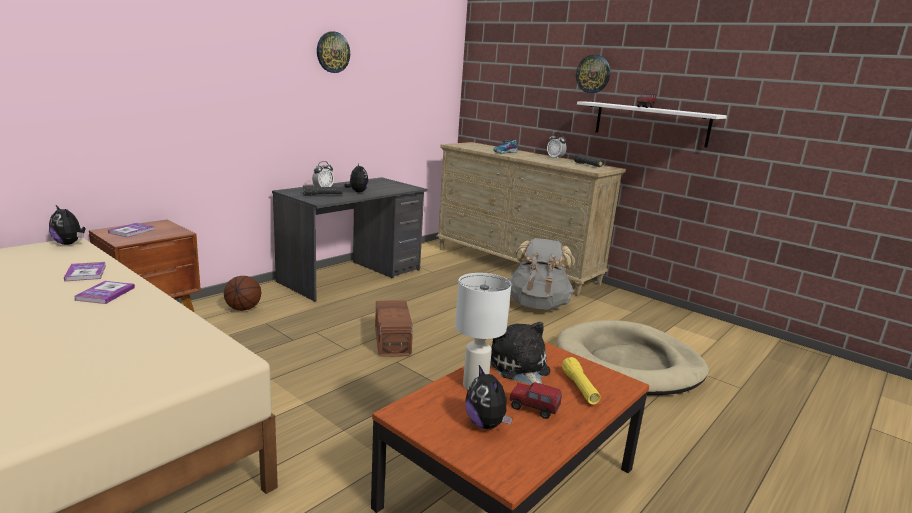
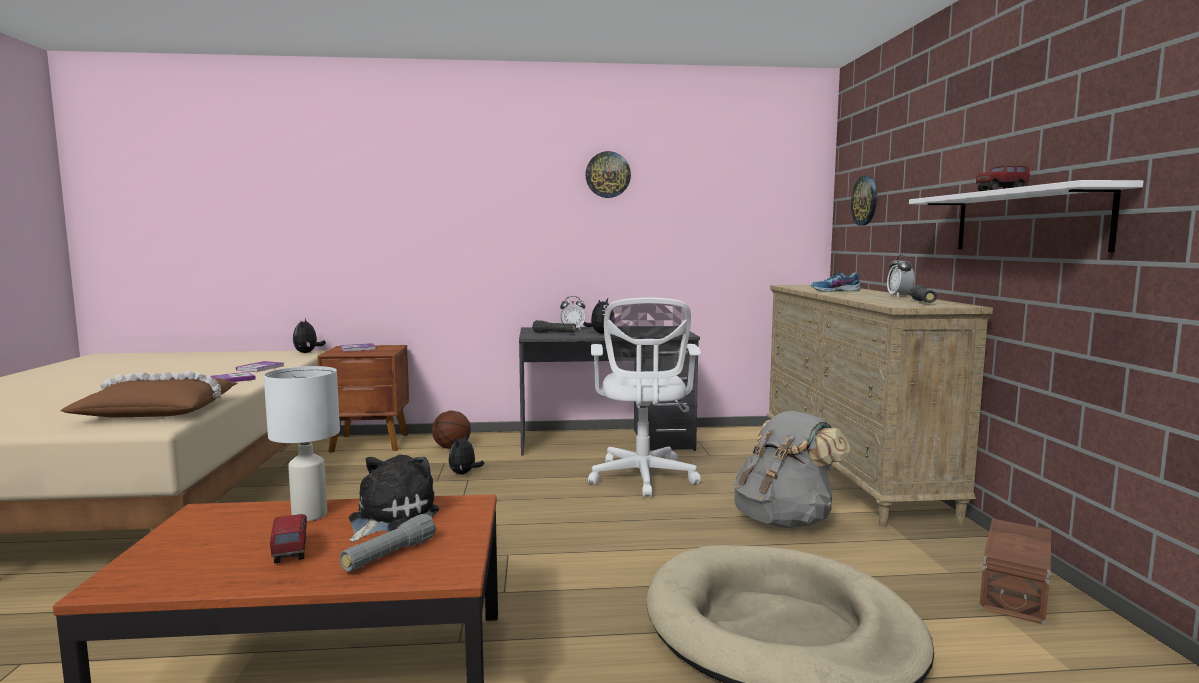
camera: 45 degrees right, 10 degrees down
(166, 345) = (159, 410): none -> brown pillow
(393, 341) = (519, 506): brown storage box -> brown storage box (1016, 592)
(426, 298) = (643, 478): none -> white office chair
(486, 424) = (222, 544): plush toy -> plush toy (464, 473)
(579, 388) = (389, 555): yellow flashlight -> grey flashlight
(593, 74) = (954, 154): wall clock -> wall clock (865, 200)

